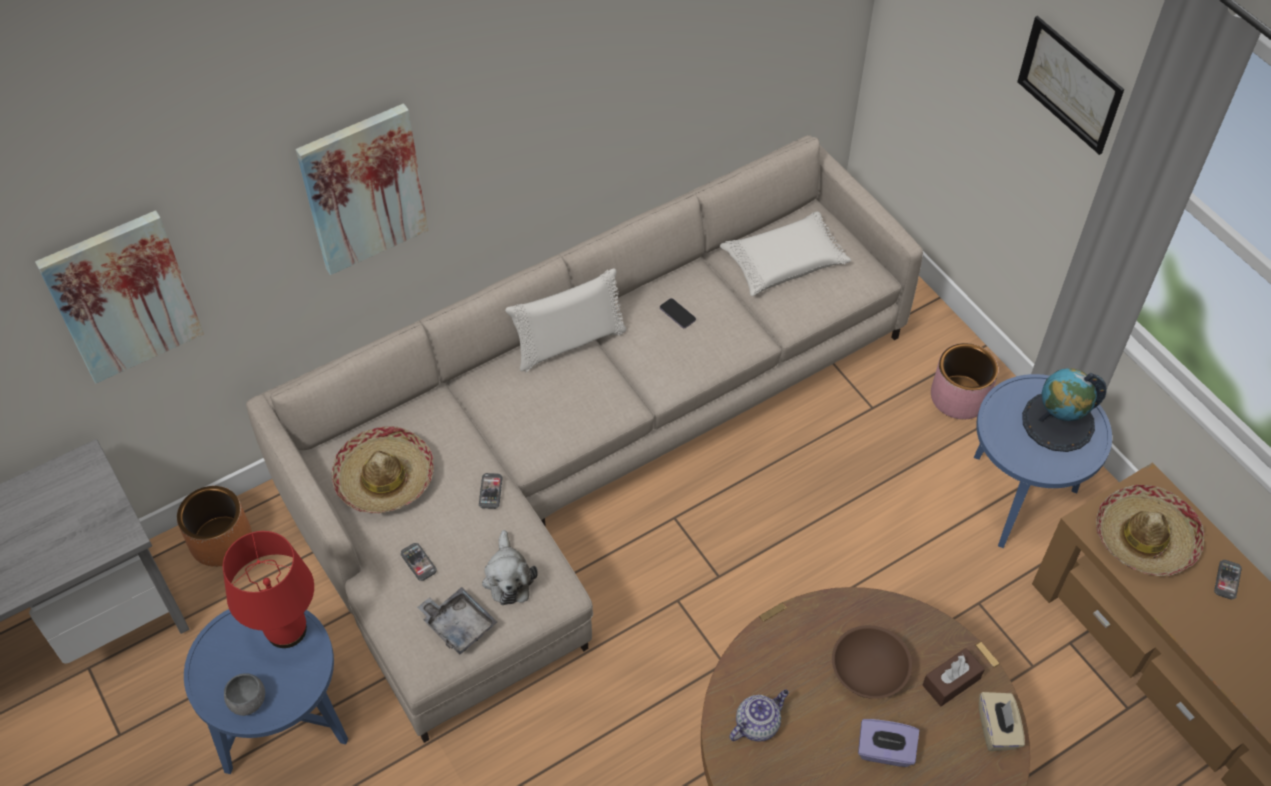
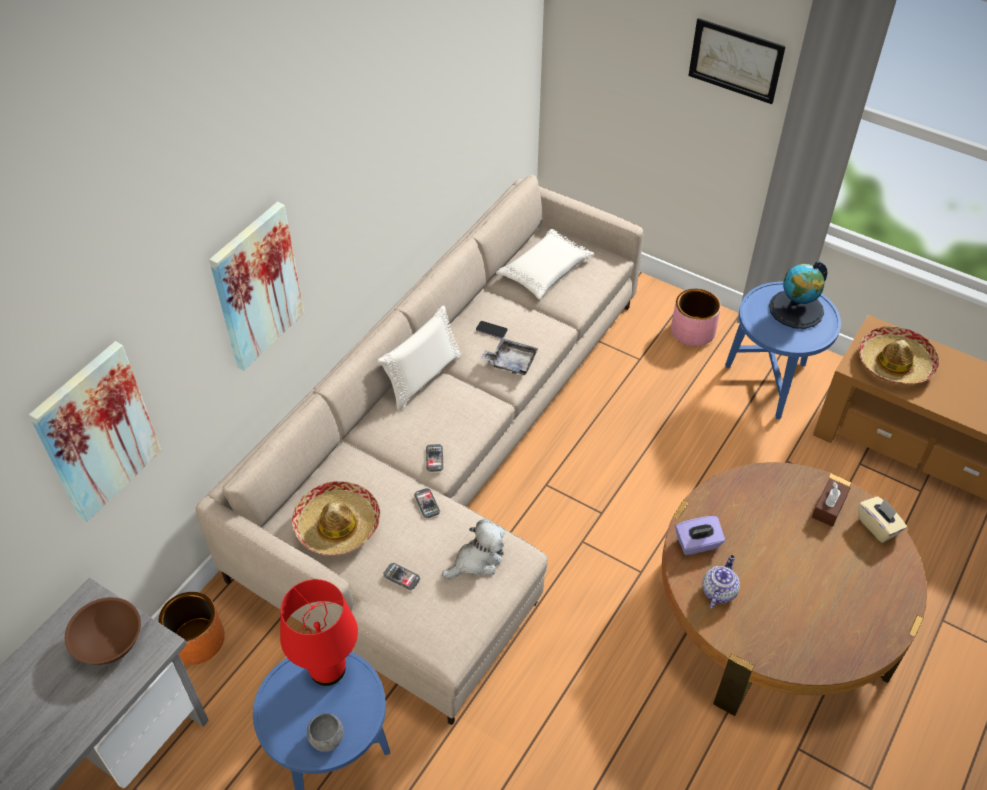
camera: 25 degrees left, 5 degrees down
(458, 625) = (460, 610): grey tray -> grey tray (511, 362)
(508, 577) = (477, 560): plush toy -> plush toy turned 90 degrees counterclockwise
(868, 674) = (771, 525): brown bowl -> brown bowl (109, 643)
(885, 751) = (815, 572): purple tissue box -> purple tissue box (697, 544)
(1227, 580) = (960, 370): phone -> phone (434, 458)

